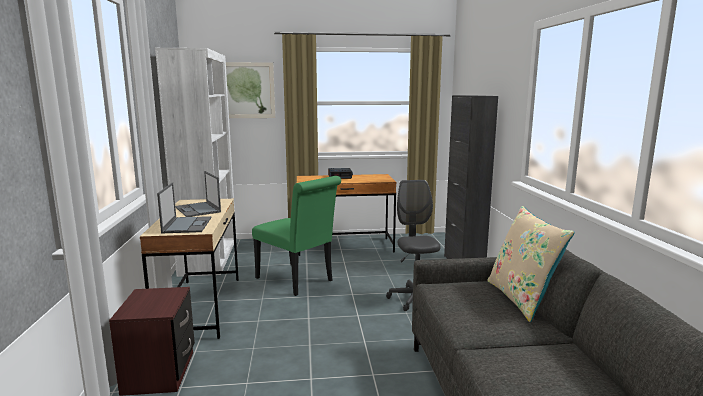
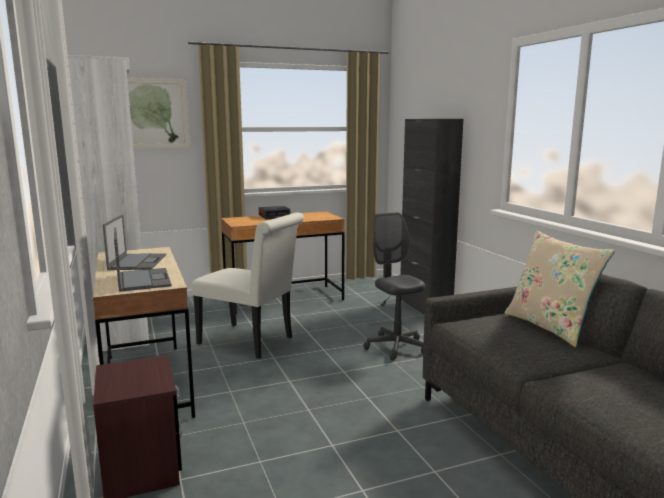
camera: 15 degrees left, 0 degrees up
(198, 210) = (137, 262): laptop -> laptop turned 135 degrees counterclockwise
(297, 281) = (251, 342): green chair -> white chair

